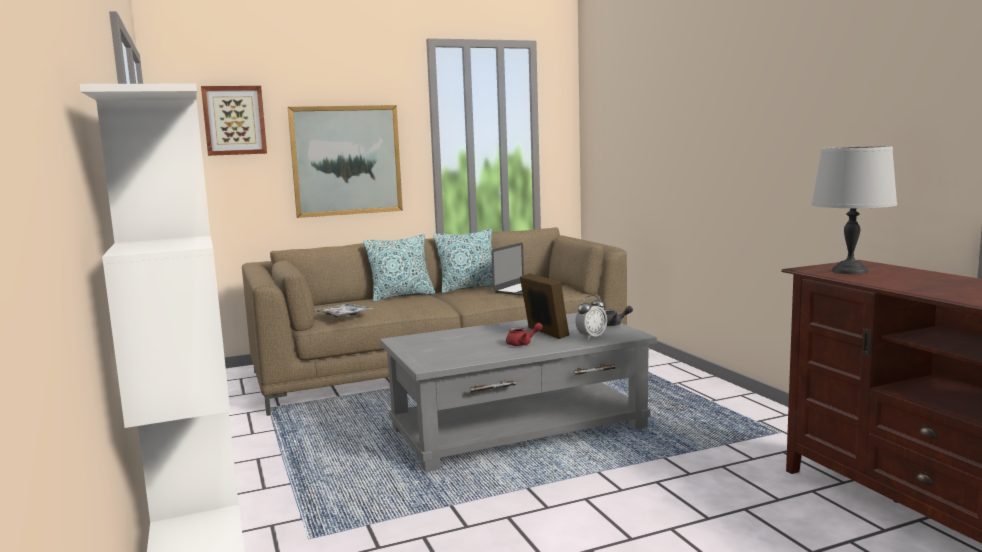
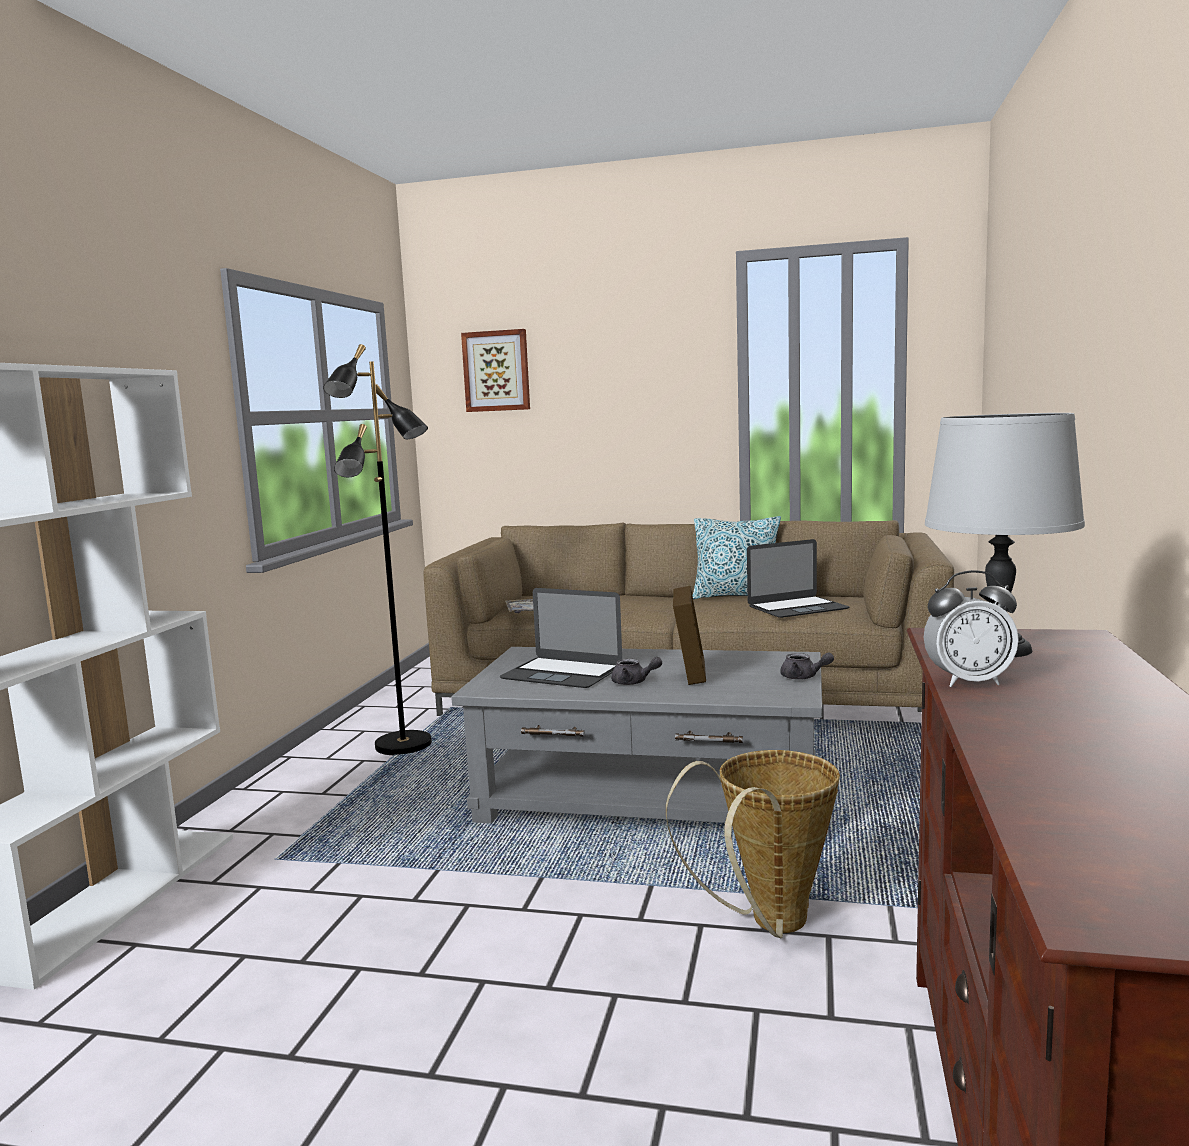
camera: 35 degrees right, 0 degrees up
(276, 441) = (404, 745): none -> black floor lamp
(346, 160) = (623, 418): picture -> none
(401, 296) = (642, 596): pillow -> none
(461, 347) = (562, 673): none -> laptop
(522, 343) = (634, 682): red teapot -> grey teapot
(591, 337) = (733, 690): alarm clock -> alarm clock (968, 682)
(688, 470) = (769, 925): none -> basket

